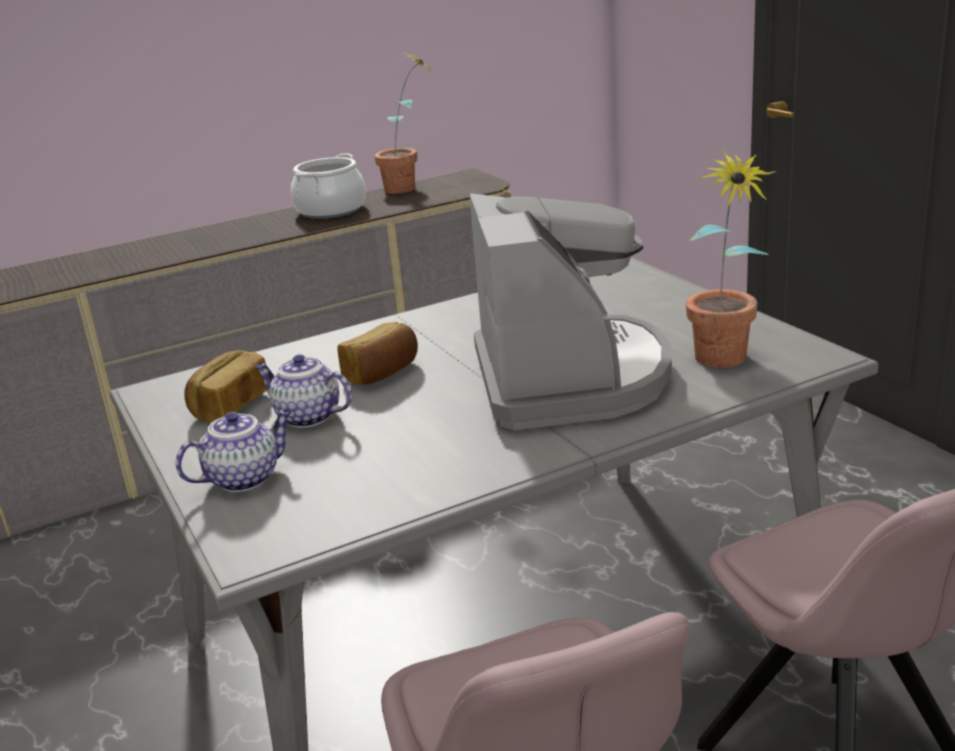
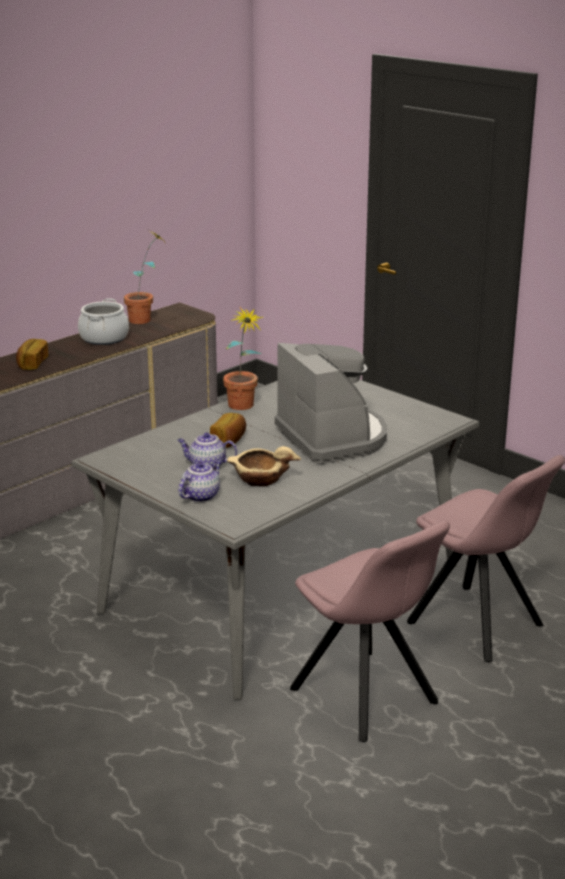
camera: 20 degrees left, 0 degrees up
(229, 405) = (156, 463): bread -> bread (32, 364)
(377, 452) = (260, 479): none -> beige bowl
(723, 364) = (406, 426): potted plant -> potted plant (243, 408)

